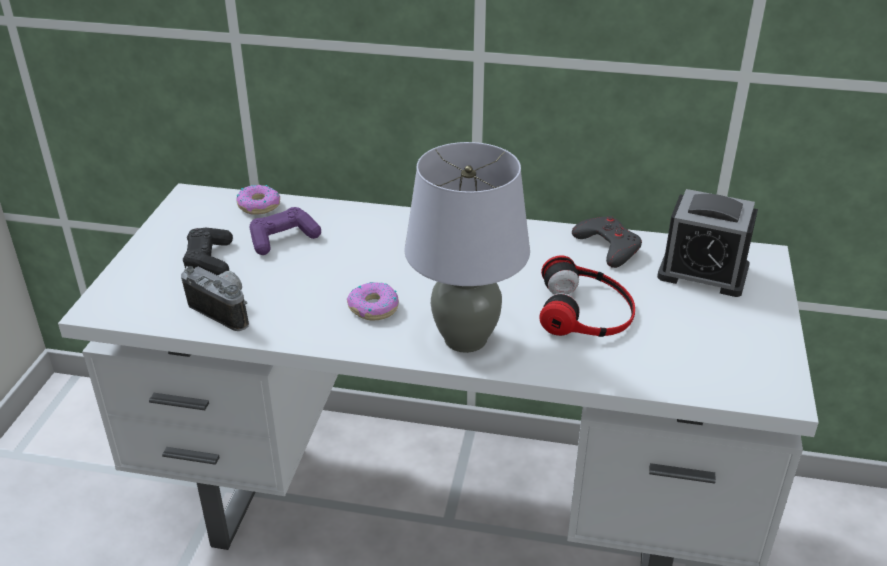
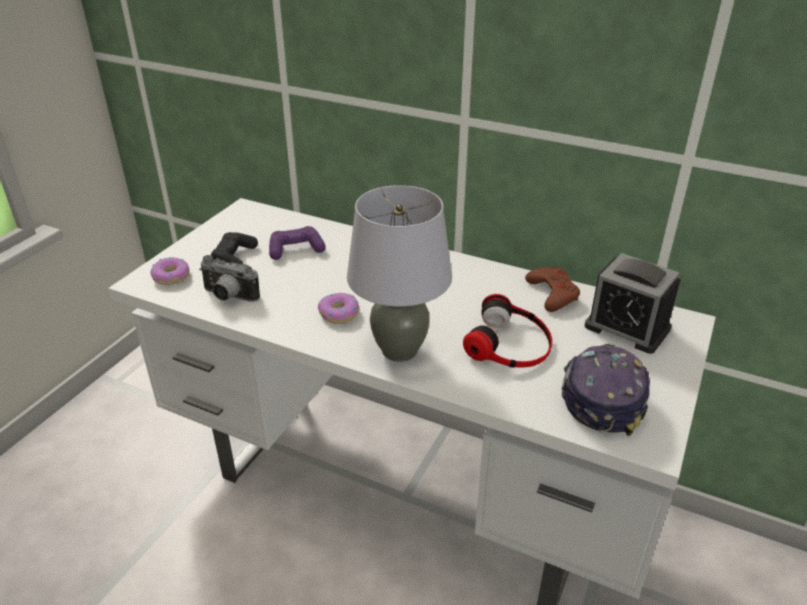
camera: 15 degrees right, 0 degrees up
(225, 310) = (228, 297): camera -> camera turned 150 degrees clockwise
(259, 205) = (290, 222): donut -> donut (171, 276)
(608, 246) = (552, 293): grey game controller -> brown game controller
(708, 352) = (602, 397): none -> cap

